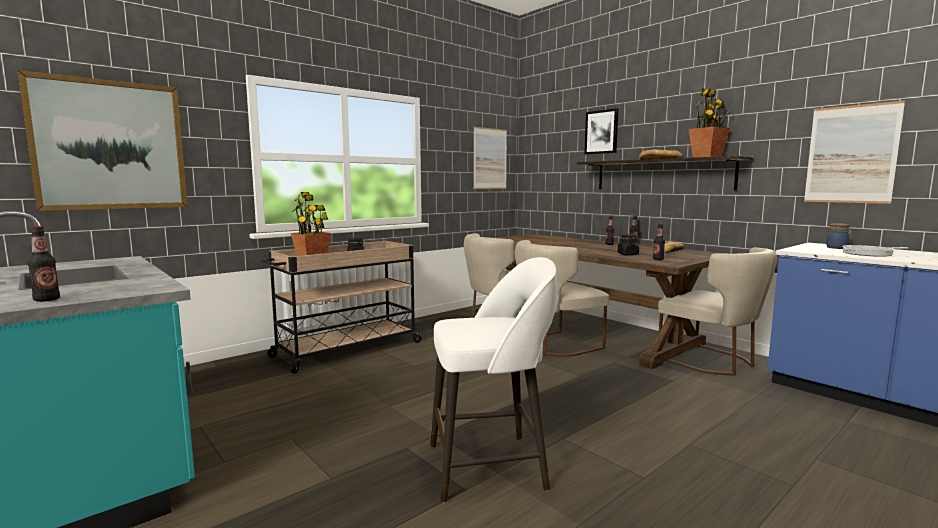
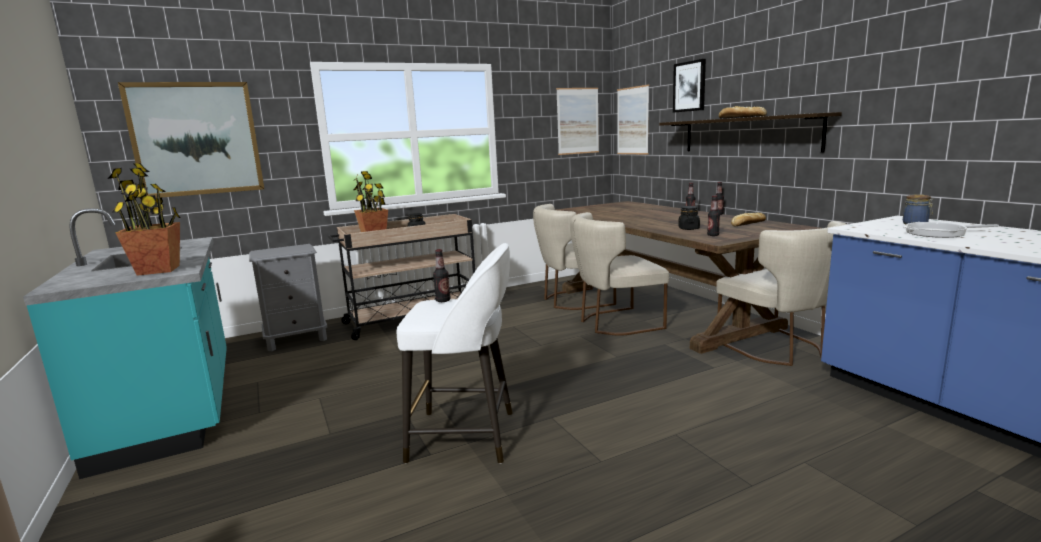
camera: 15 degrees right, 5 degrees up
(47, 299) = (96, 281): bottle -> bottle (443, 300)
(221, 376) = (296, 339): none -> grey nightstand
(707, 157) = (788, 114): potted plant -> potted plant (159, 270)
(851, 154) = (950, 107): picture -> picture (632, 121)

